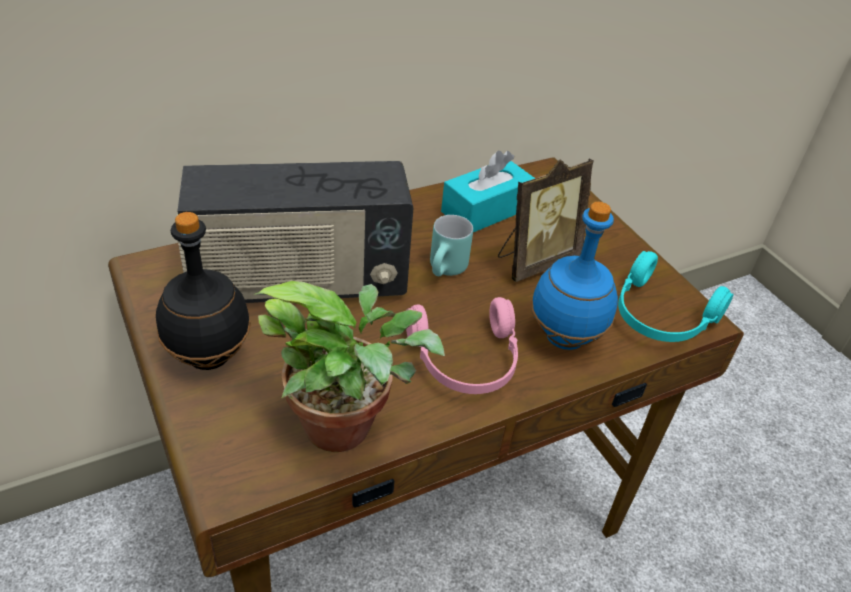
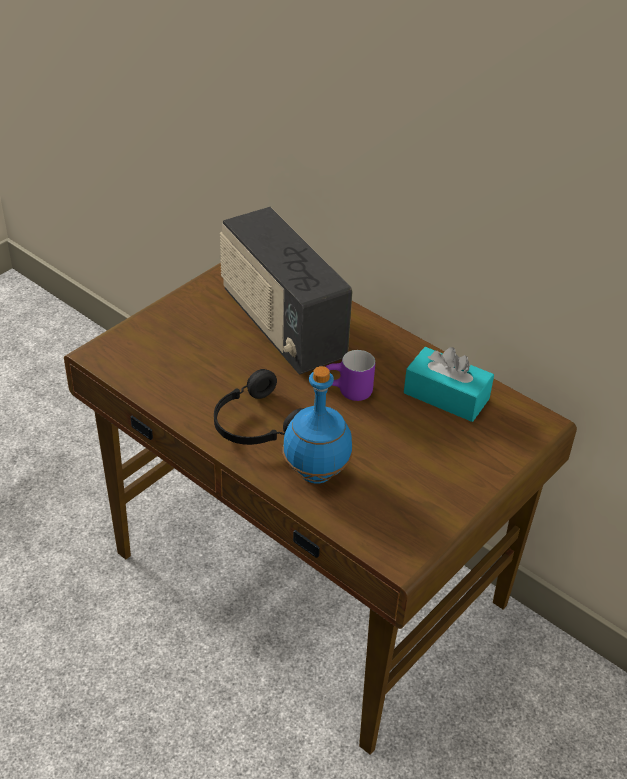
camera: 70 degrees right, 0 degrees up
(210, 357) = (189, 313): black bottle -> none
(347, 427) = (165, 386): potted plant -> none
(447, 271) = (348, 393): turquoise mug -> purple mug
(466, 360) = (256, 425): pink headphones -> black headphones
(535, 261) = (399, 439): picture frame -> none
(660, 316) = (383, 529): turquoise headphones -> none

